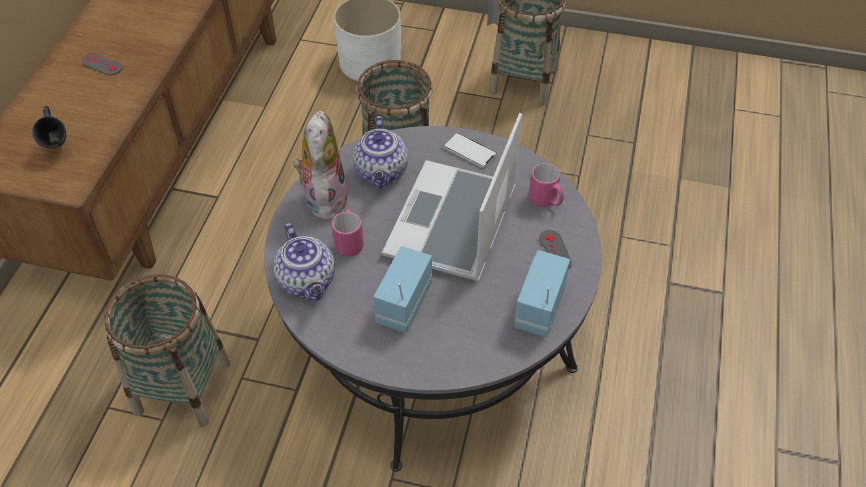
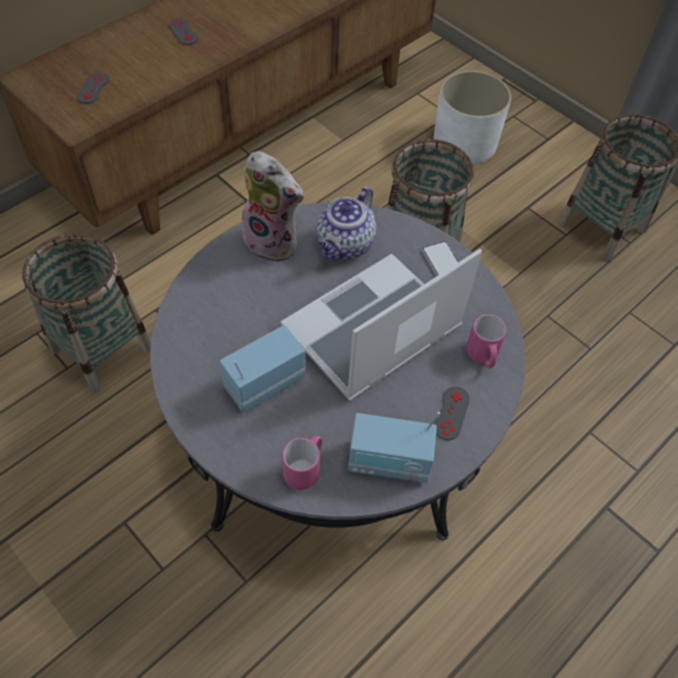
camera: 30 degrees right, 5 degrees up
(58, 148) = (93, 88): blue mug -> grey game controller
(308, 282) = (199, 313): teapot -> none
(324, 197) = (274, 241): plush toy -> plush toy turned 90 degrees clockwise
(349, 242) = (263, 296): pink mug -> pink mug (305, 469)
(538, 308) = (388, 462): radio -> radio turned 135 degrees counterclockwise

